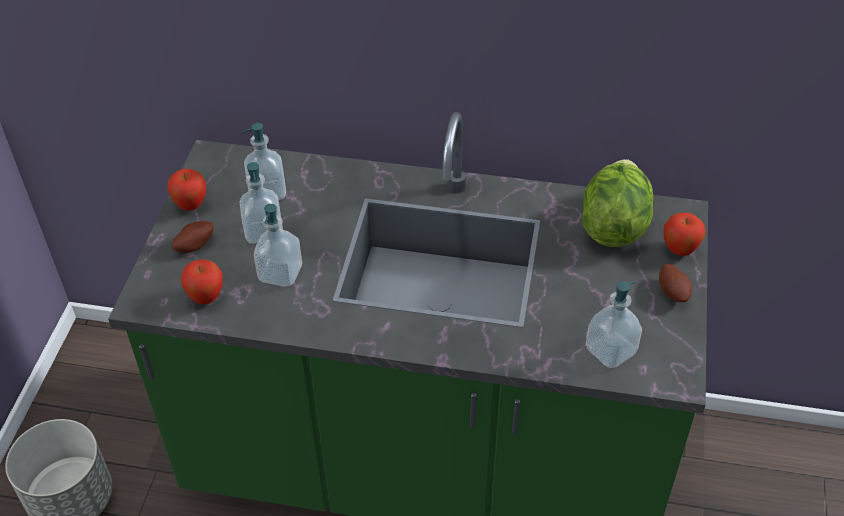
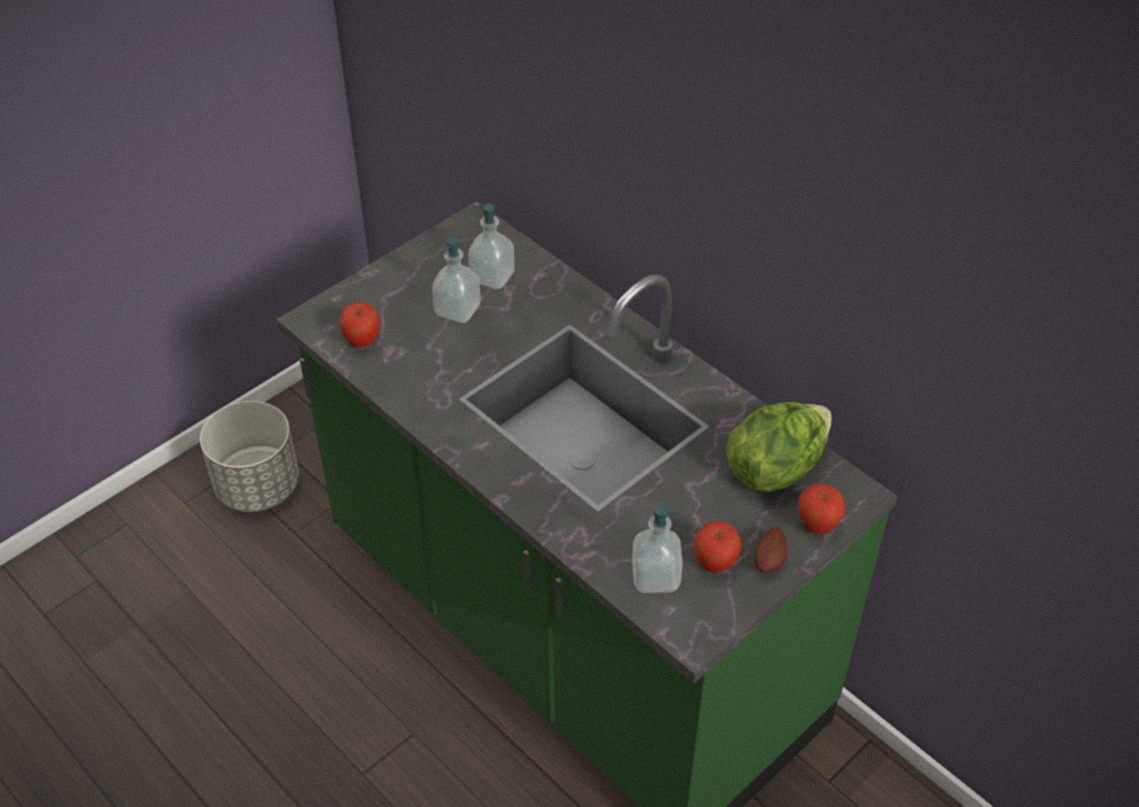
camera: 35 degrees right, 0 degrees up
(191, 205) = (420, 257): apple -> apple (715, 564)
(194, 245) = (393, 292): potato -> none
(280, 273) = (438, 353): soap dispenser -> none

